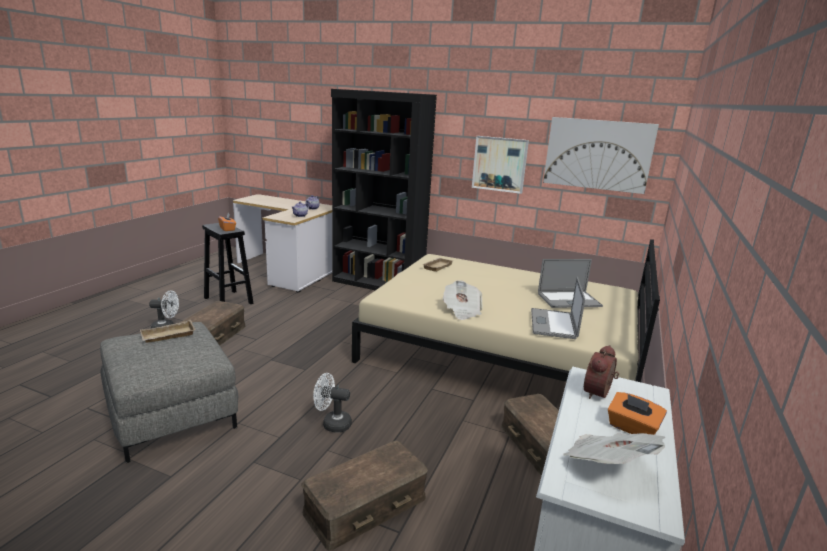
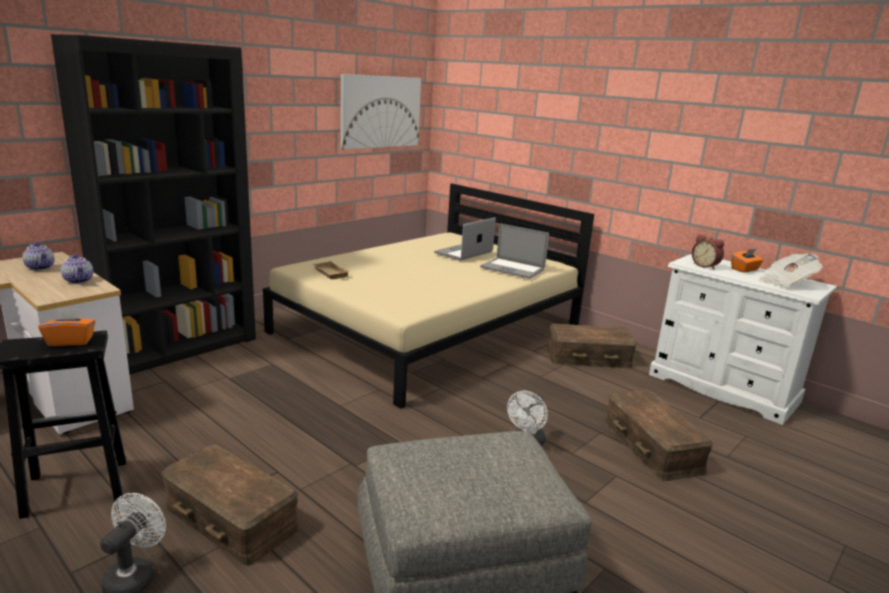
camera: 70 degrees left, 0 degrees up
(167, 336) = (434, 467): beige tray -> none
(462, 311) = (465, 290): newspaper -> none
(499, 164) = (295, 135): picture -> none
(569, 300) = (464, 252): laptop -> laptop turned 150 degrees counterclockwise

